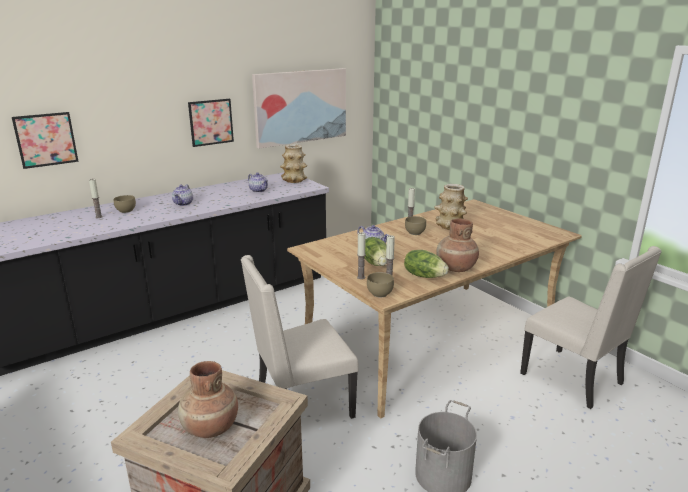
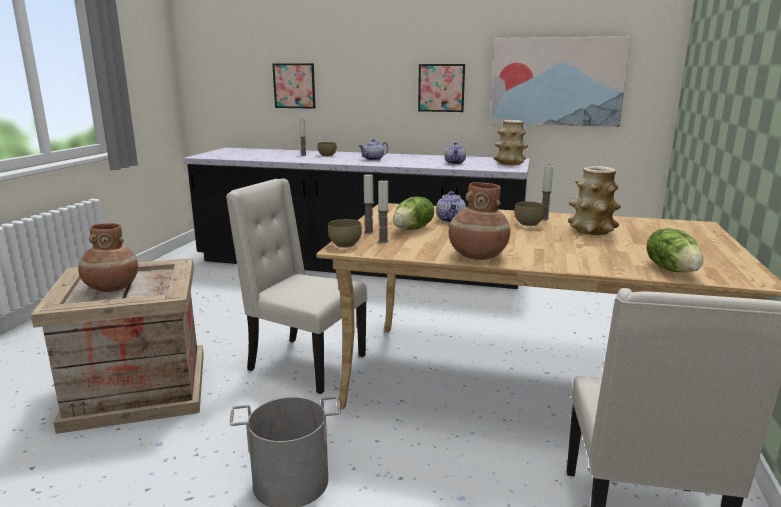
camera: 50 degrees right, 5 degrees down
(424, 275) = (425, 249): lettuce -> lettuce (672, 269)

